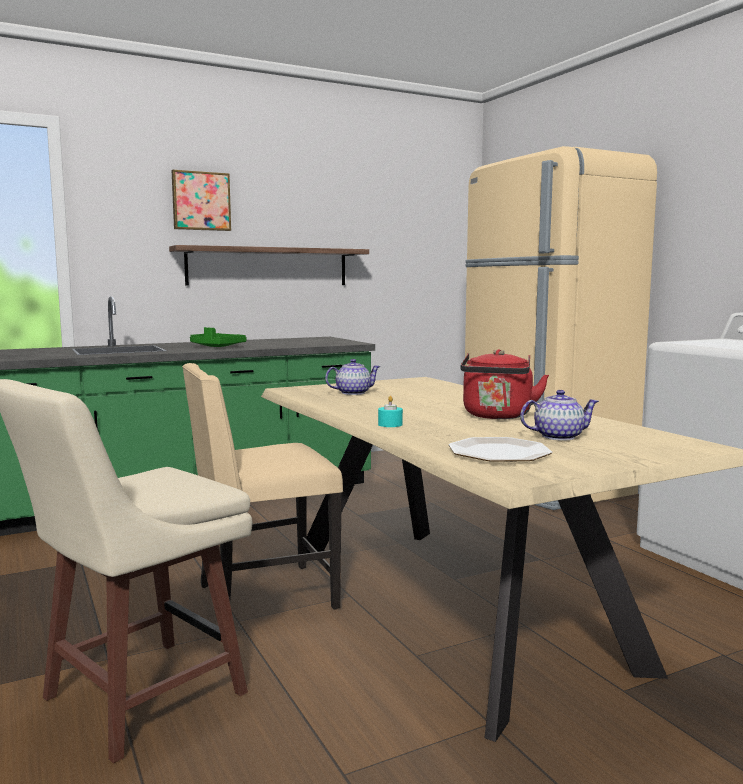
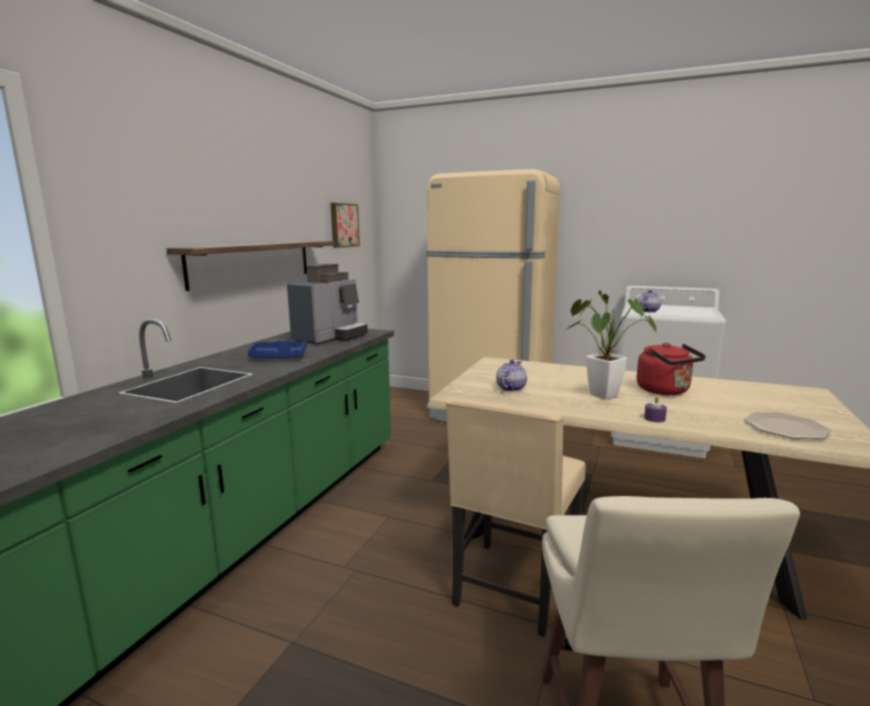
camera: 40 degrees left, 5 degrees up
(201, 201) = (191, 195): picture -> picture (343, 225)
(216, 346) = (278, 358): green tray -> blue tray
(303, 342) = (330, 337): none -> coffee machine
(390, 424) = (654, 418): turquoise candle -> purple candle
(415, 407) = (598, 394): none -> potted plant
(557, 436) = (750, 402): teapot -> teapot (647, 311)

